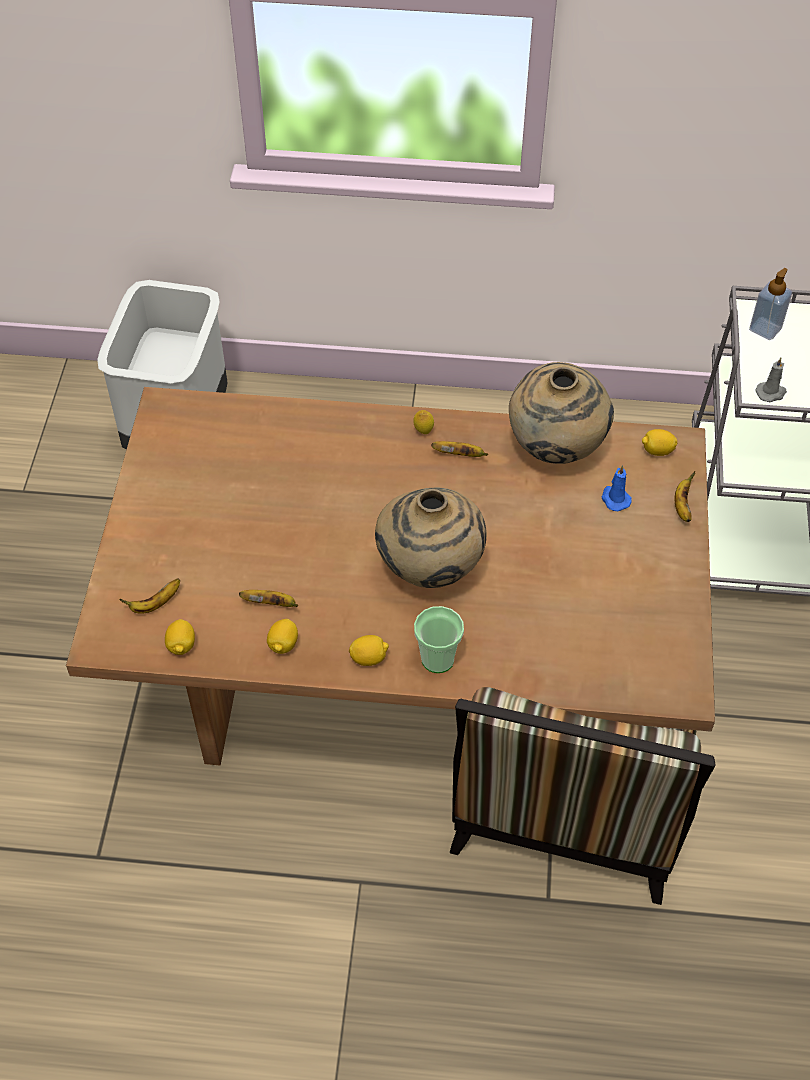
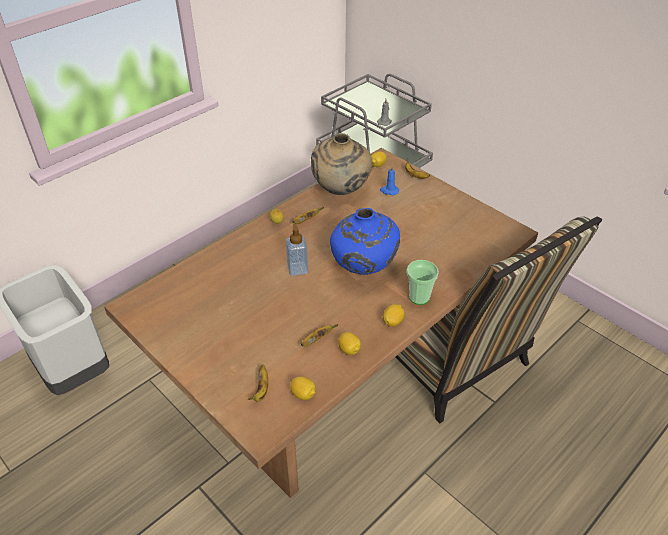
camera: 50 degrees left, 10 degrees down
(429, 571) = (363, 269): beige vase -> blue vase
(765, 329) = (350, 105): soap dispenser -> soap dispenser (297, 269)

